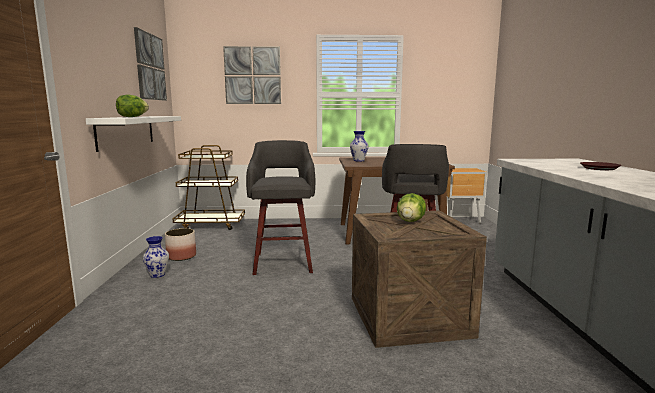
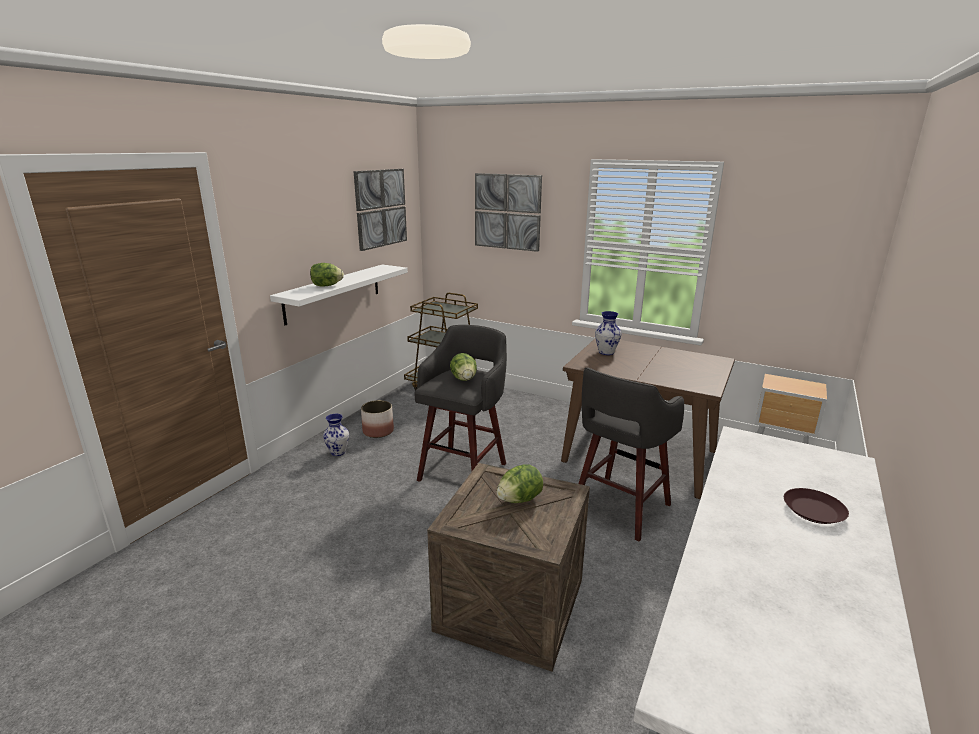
camera: 30 degrees right, 10 degrees up
(284, 177) = (464, 379): none -> lettuce

